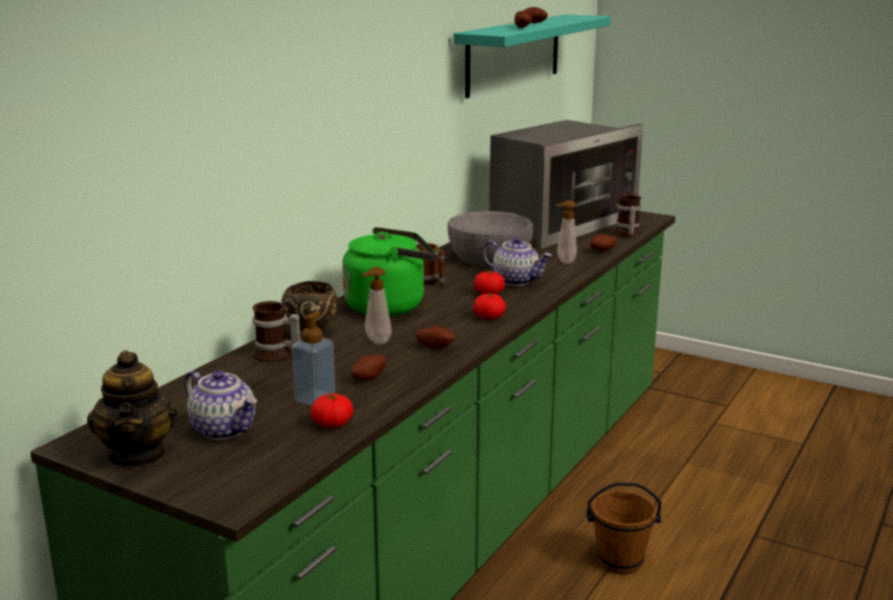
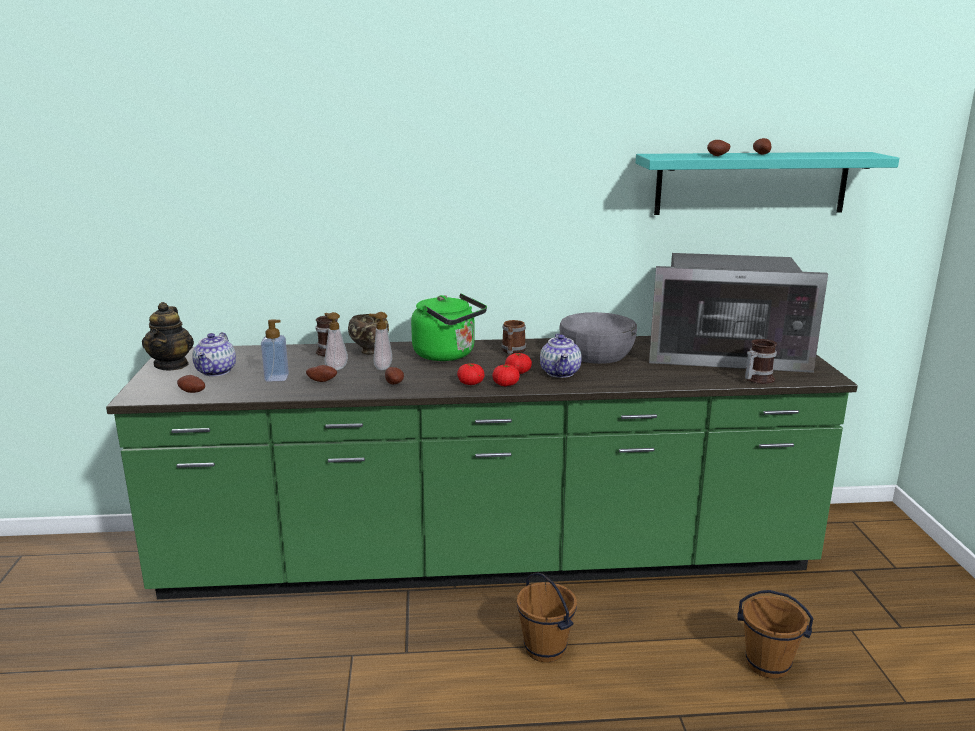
camera: 55 degrees right, 0 degrees up
(138, 454) = (172, 365): teapot -> teapot turned 45 degrees counterclockwise
(332, 424) = (246, 390): tomato -> tomato (505, 384)
(564, 262) = (633, 376): soap dispenser -> soap dispenser (335, 368)
(603, 251) = (689, 382): potato -> potato (191, 392)
(725, 471) = (767, 664): none -> brown bucket

